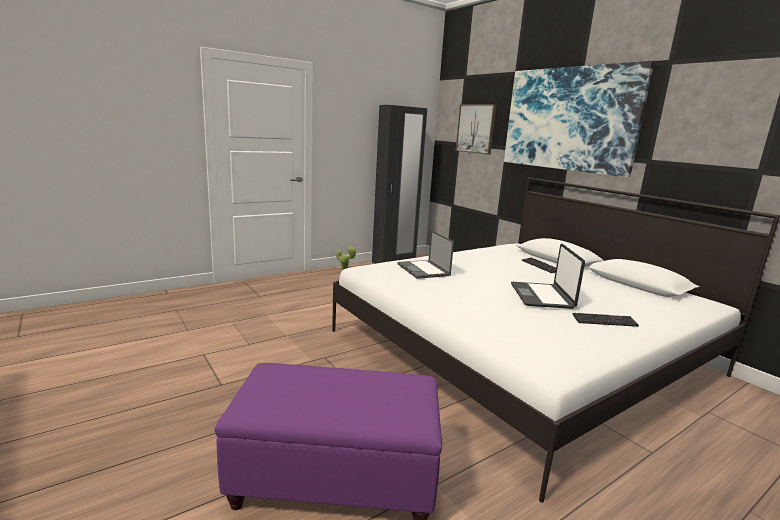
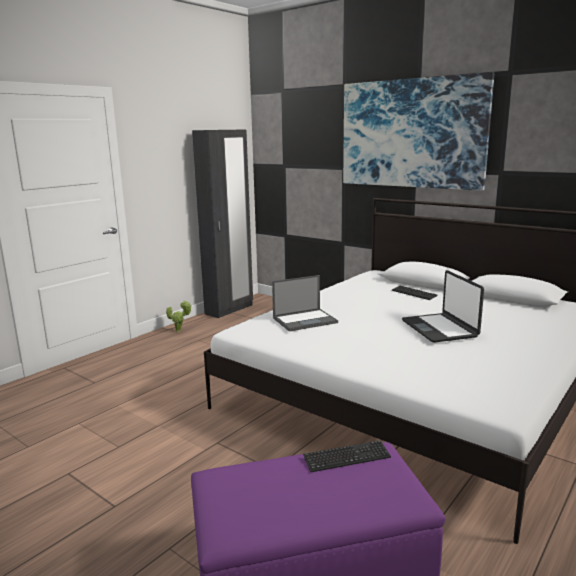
camera: 15 degrees left, 0 degrees up
(423, 270) = (305, 320): laptop -> laptop turned 75 degrees counterclockwise
(476, 128) = (304, 148): picture -> none
(604, 321) = (511, 345): keyboard -> keyboard (346, 458)

